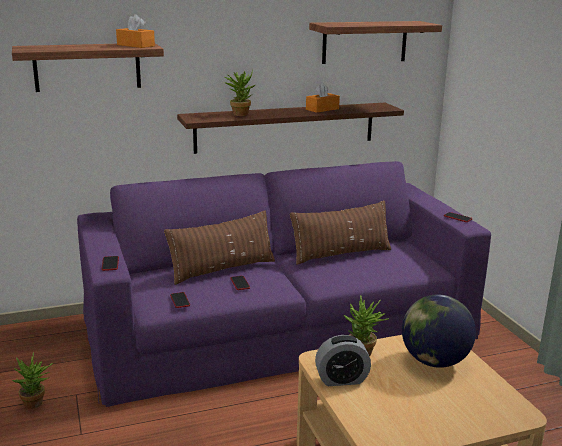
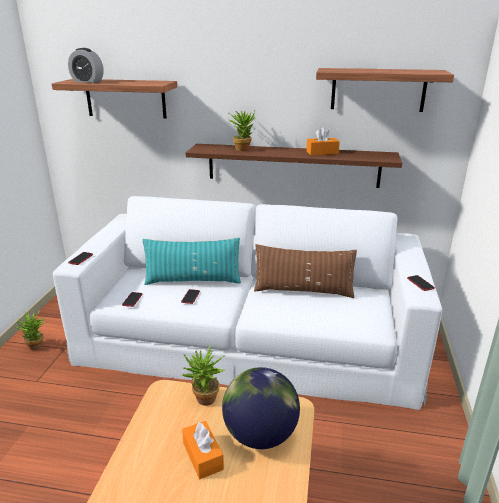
camera: 30 degrees right, 5 degrees up
(135, 45) = (151, 82): orange tissue box -> orange tissue box (203, 456)
(222, 269) = (193, 280): brown pillow -> turquoise pillow
(279, 326) = (249, 338): purple sofa -> white sofa
(341, 380) = (157, 421): alarm clock -> alarm clock (87, 81)

